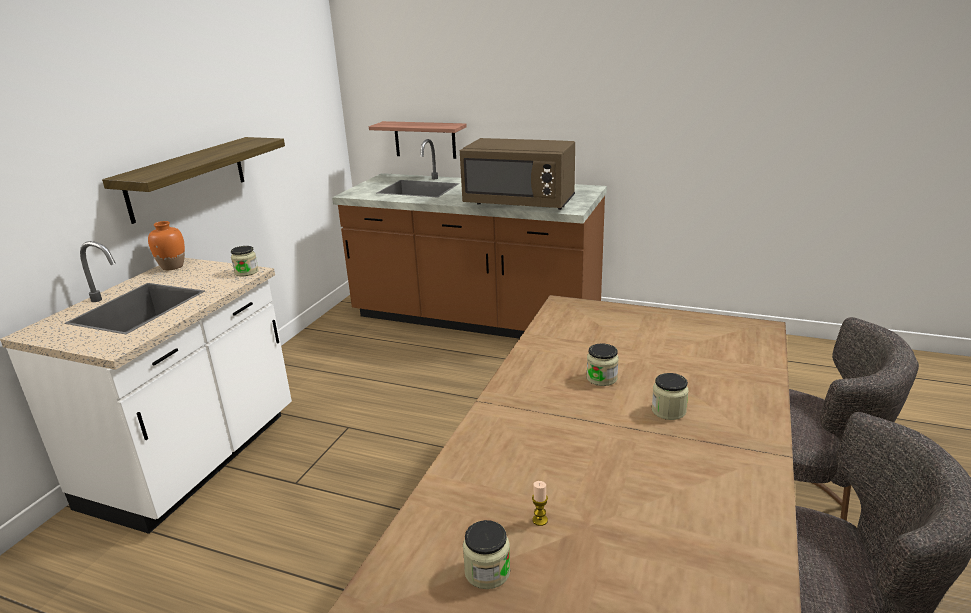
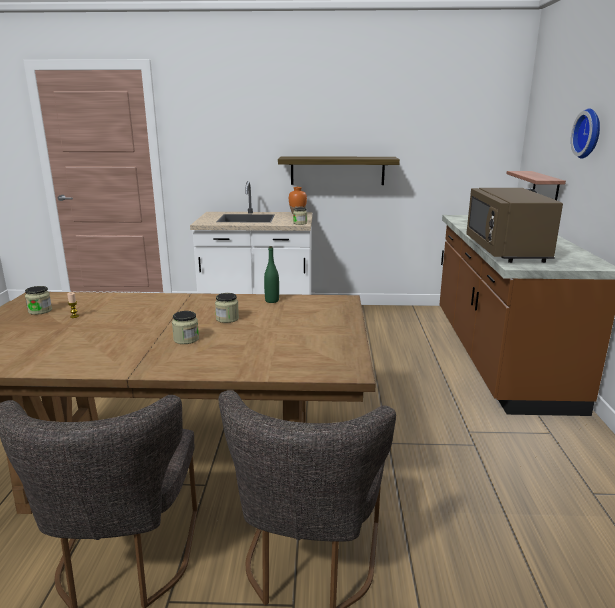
camera: 70 degrees right, 5 degrees down
(496, 73) = (589, 133): none -> wall clock
(545, 344) = (272, 301): none -> green bottle

